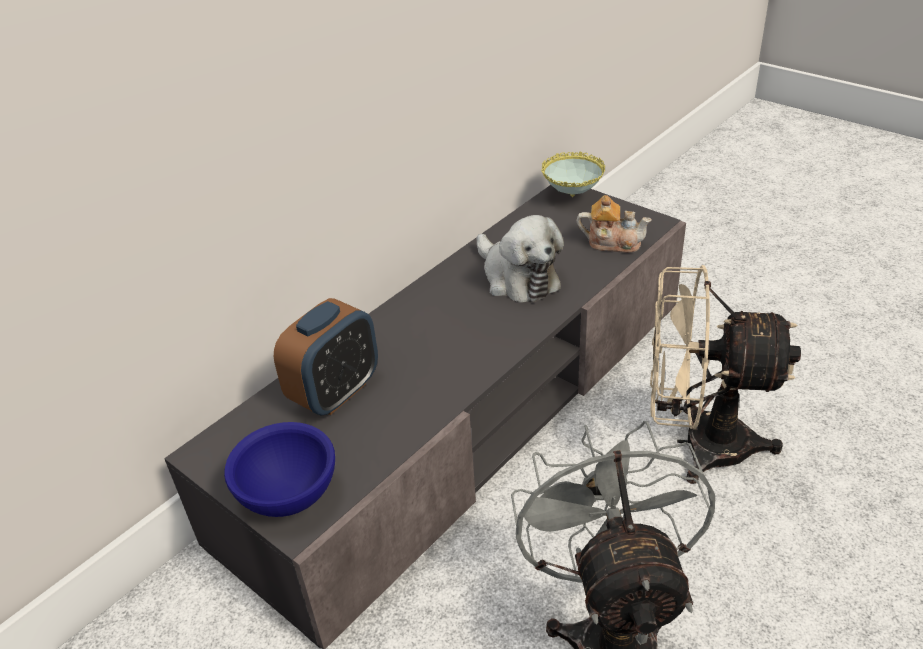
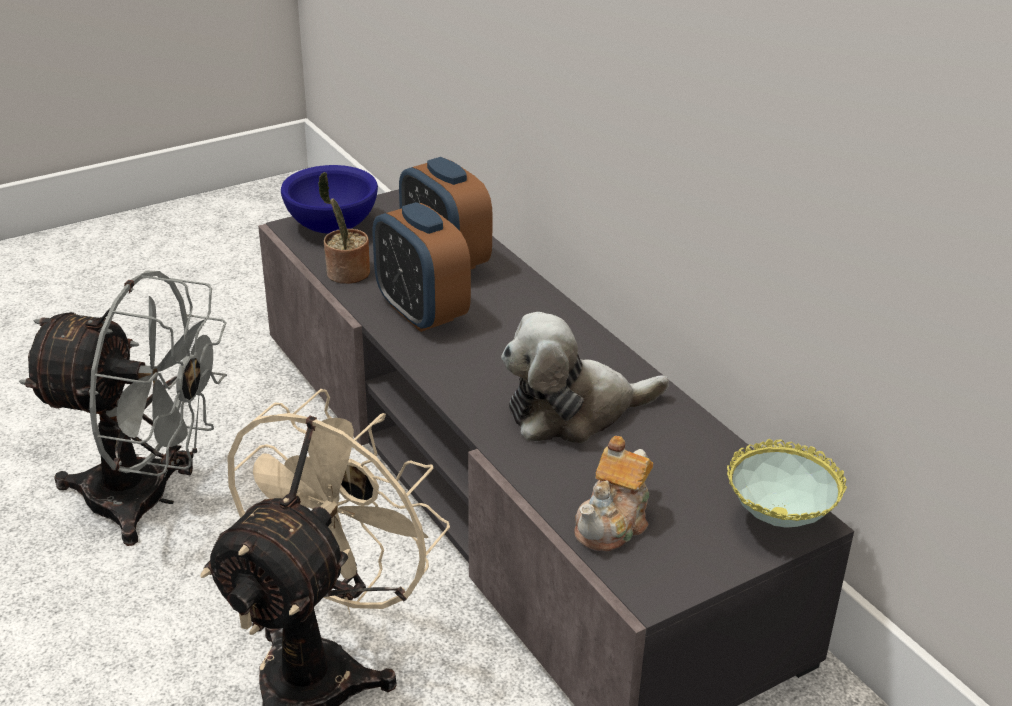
camera: 105 degrees right, 5 degrees down
(383, 449) = (345, 274): none -> potted plant
(428, 380) = (421, 312): none -> alarm clock

